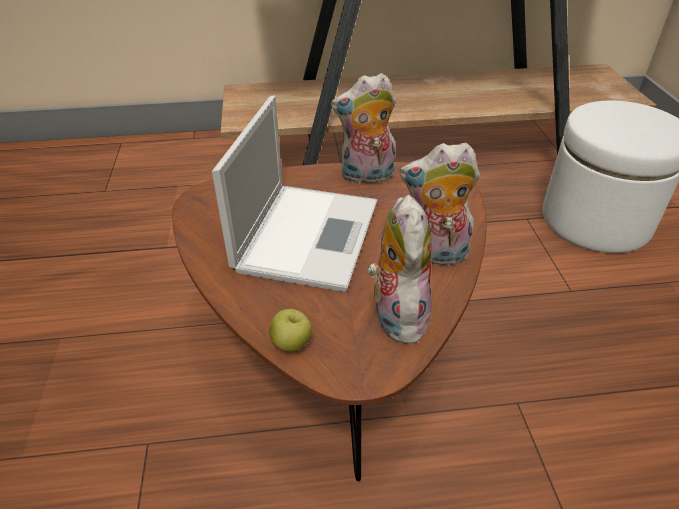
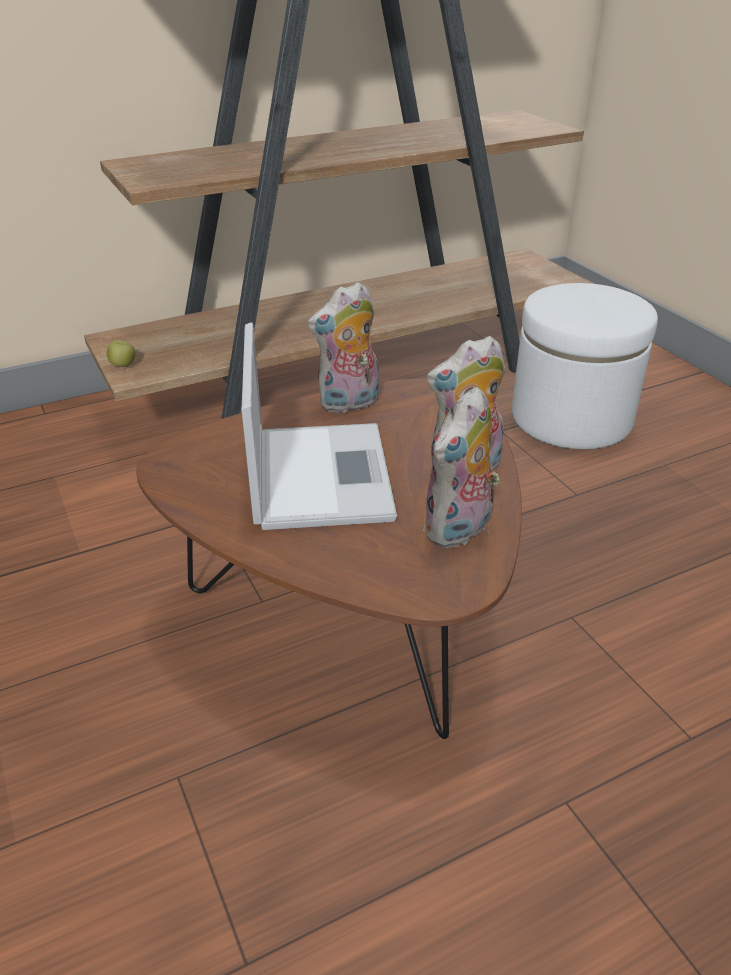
camera: 20 degrees left, 5 degrees down
(291, 344) = (367, 582): apple -> apple (123, 365)
(396, 315) = (459, 530): plush toy -> plush toy turned 120 degrees counterclockwise

